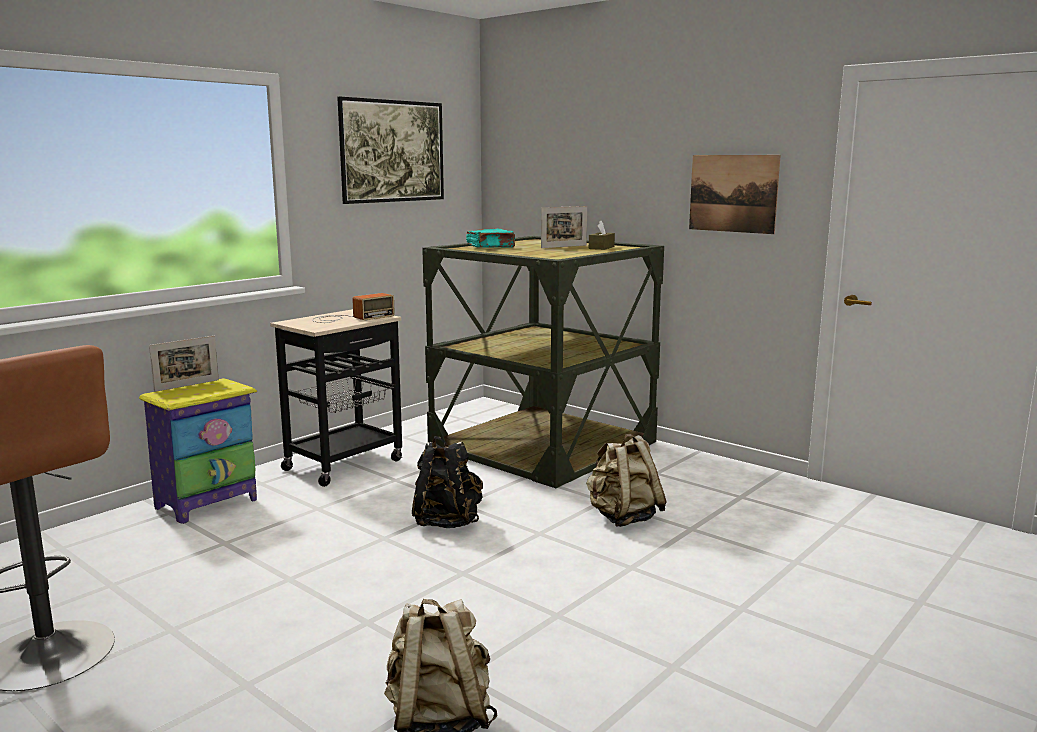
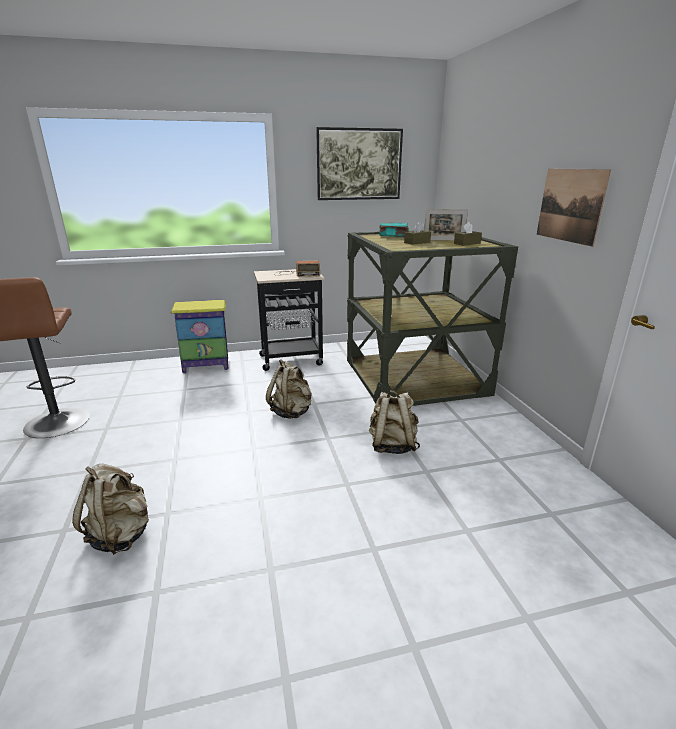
camera: 35 degrees right, 10 degrees up
(187, 385) = (199, 301): picture frame -> none
(447, 521) = (291, 412): black backpack -> beige backpack
(545, 251) = (417, 242): none -> brown tissue box

